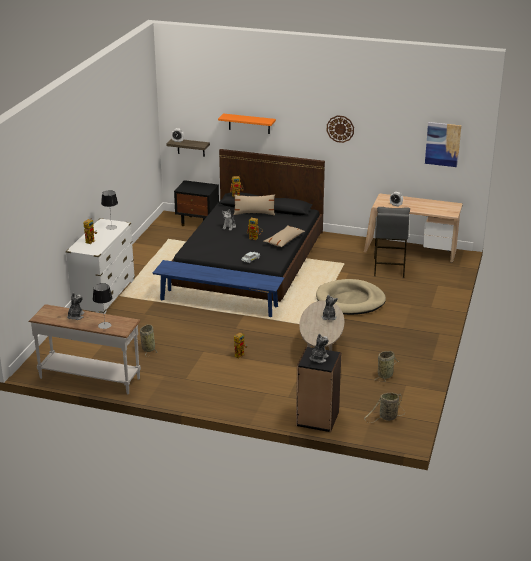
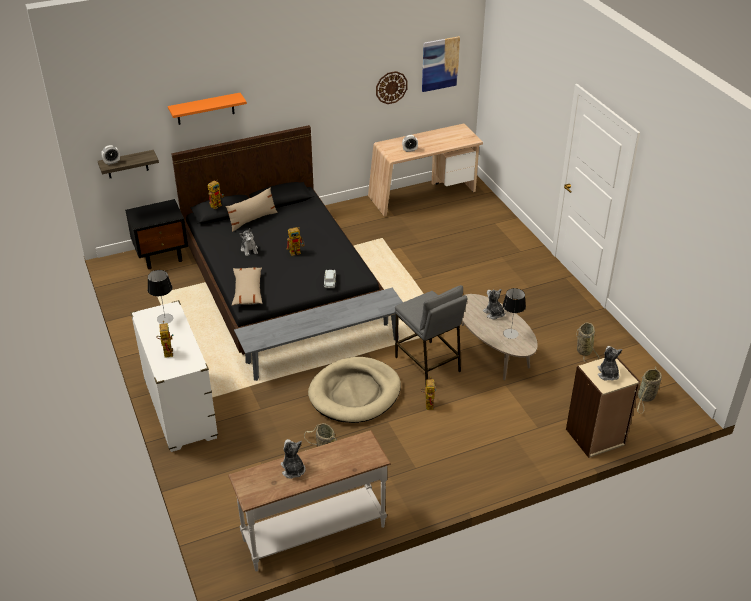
camera: 40 degrees left, 10 degrees up
(104, 325) = (345, 462): table lamp -> table lamp (511, 333)
(218, 303) = (323, 351): blue bench -> grey bench
(284, 240) = (330, 240): beige pillow -> beige pillow (248, 291)
(317, 419) = (595, 437): black bookcase -> beige bookcase
(340, 128) = (323, 80): wall clock -> wall clock (391, 87)
(350, 300) = (444, 280): beige dog bed -> beige dog bed (355, 393)
(389, 268) = (428, 224): grey stool -> grey stool (428, 364)

